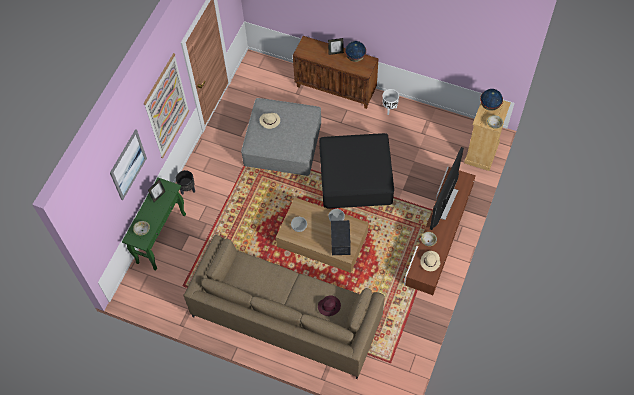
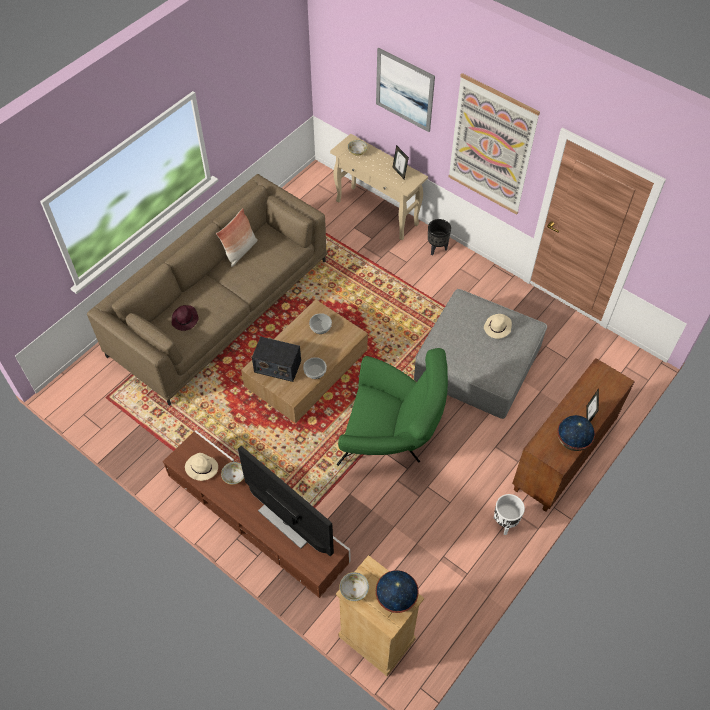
camera: 105 degrees right, 5 degrees down
(161, 238) = (377, 213): green console table -> beige console table
(254, 293) = (240, 251): none -> pillow
(356, 178) = (391, 438): black ottoman -> green armchair

